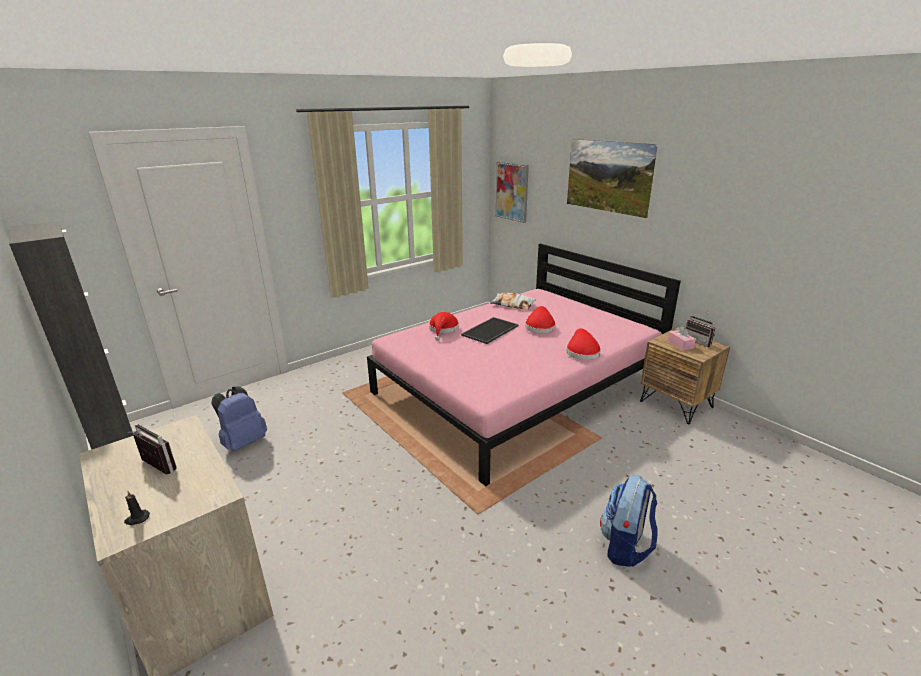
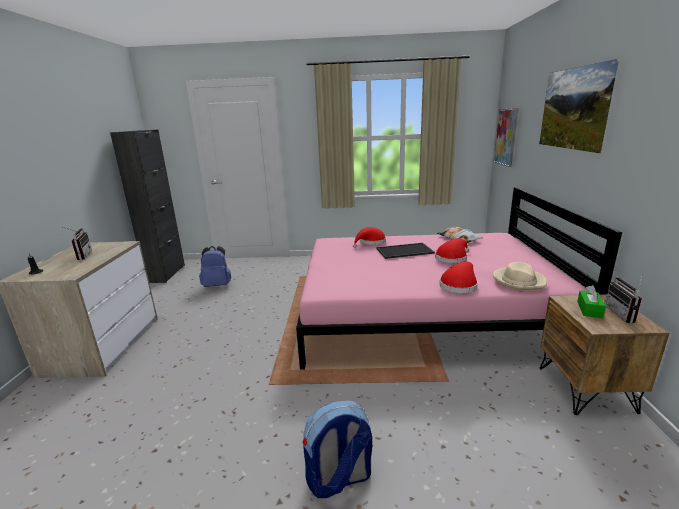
camera: 40 degrees right, 5 degrees down
(613, 334) = (519, 281): none -> beige hat
(680, 344) = (589, 309): pink tissue box -> green tissue box

